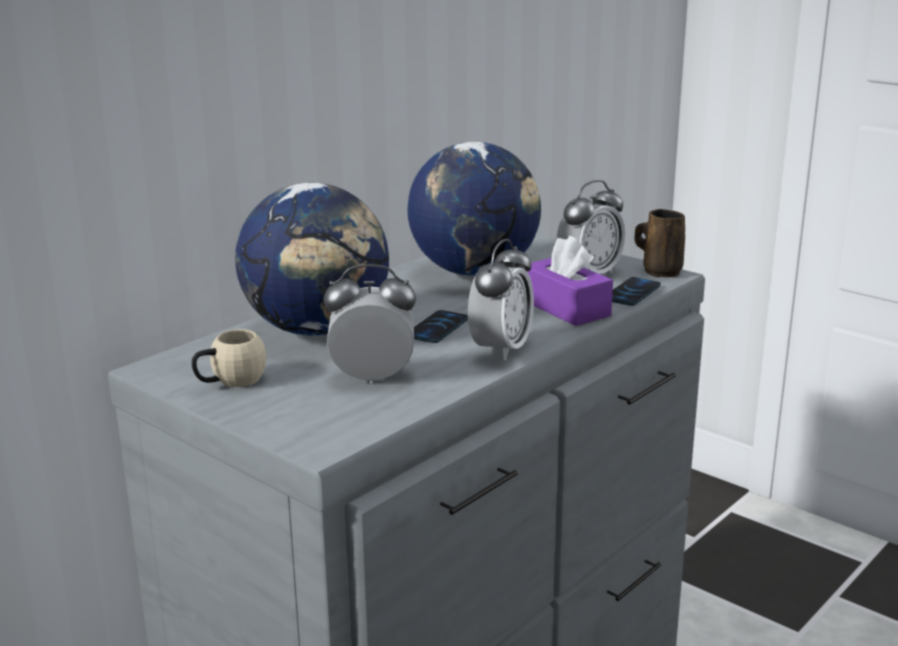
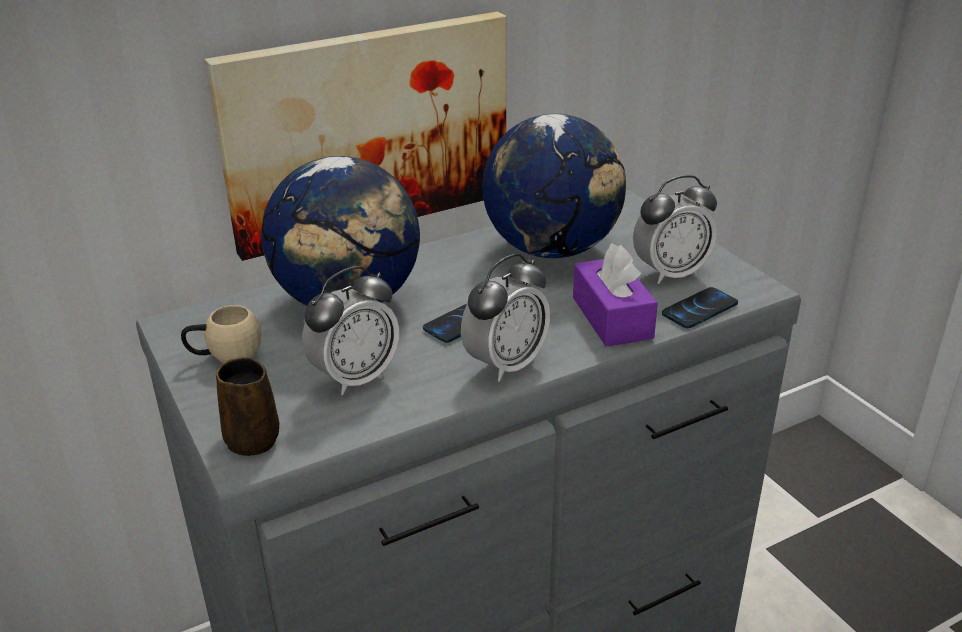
camera: 20 degrees right, 10 degrees up
(300, 171) = (368, 131): none -> picture
(372, 377) = (355, 378): alarm clock -> alarm clock turned 120 degrees clockwise
(659, 271) = (751, 282): brown mug -> brown mug (251, 438)

